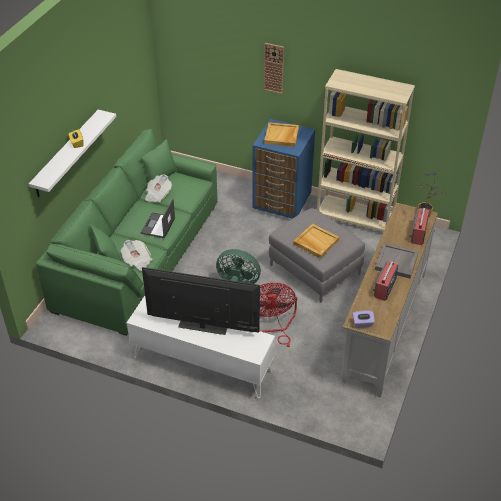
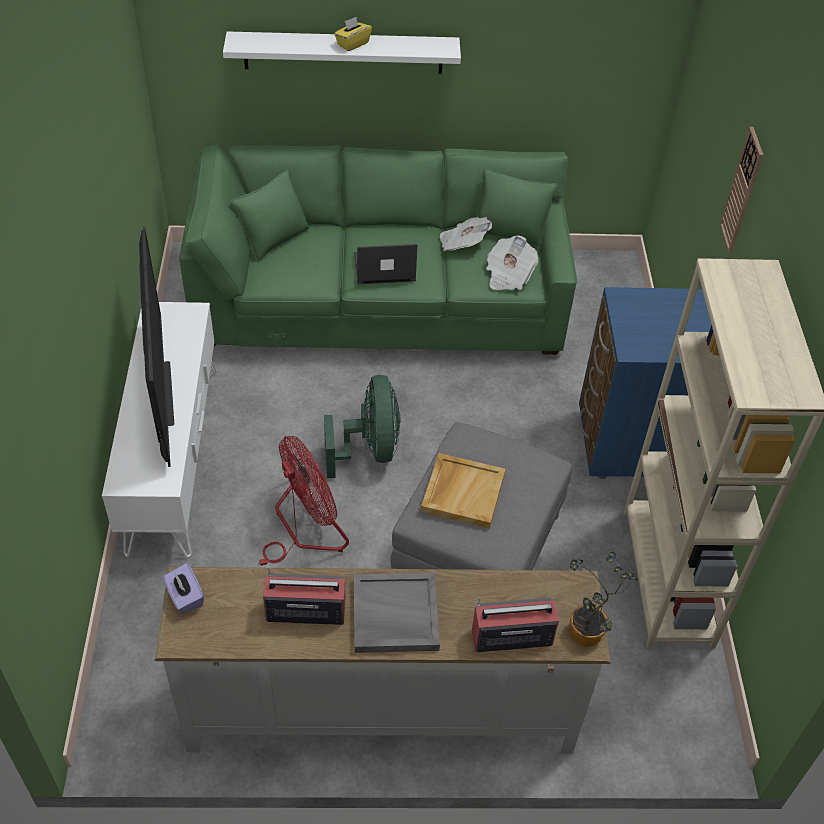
camera: 65 degrees right, 5 degrees up
(137, 261) = (287, 270): newspaper -> newspaper (508, 275)
(282, 136) = (663, 320): beige tray -> none

